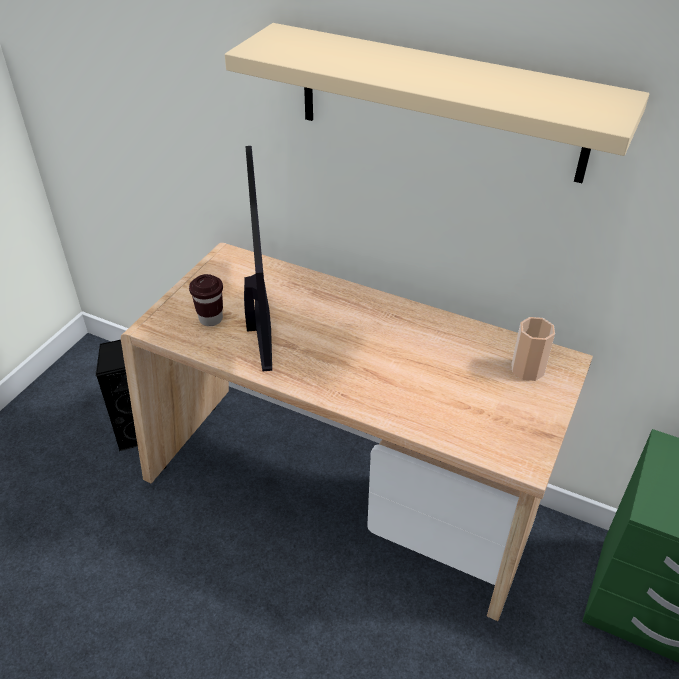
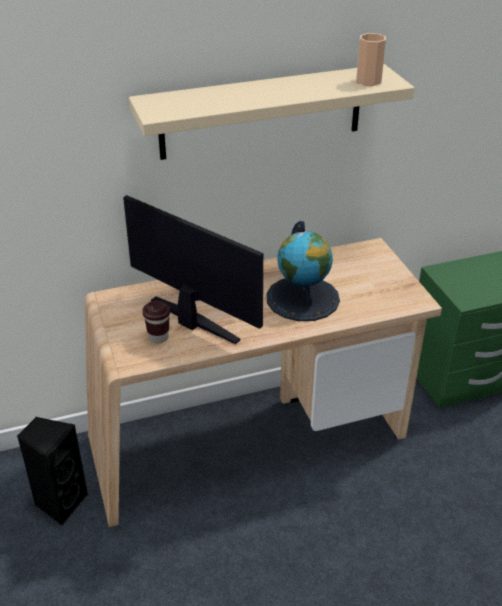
camera: 45 degrees left, 5 degrees down
(396, 368) = (303, 298): none -> globe
(527, 369) = (363, 260): cup -> cup (368, 81)

